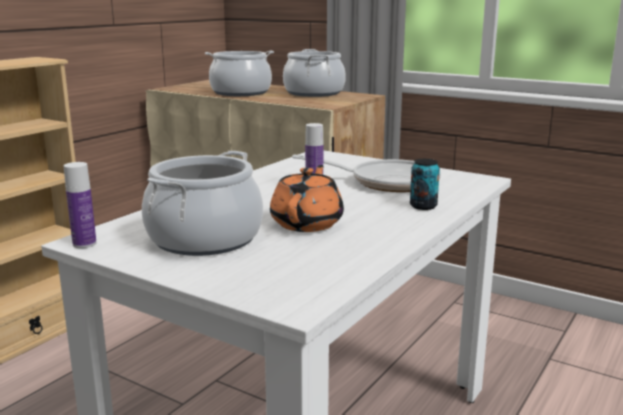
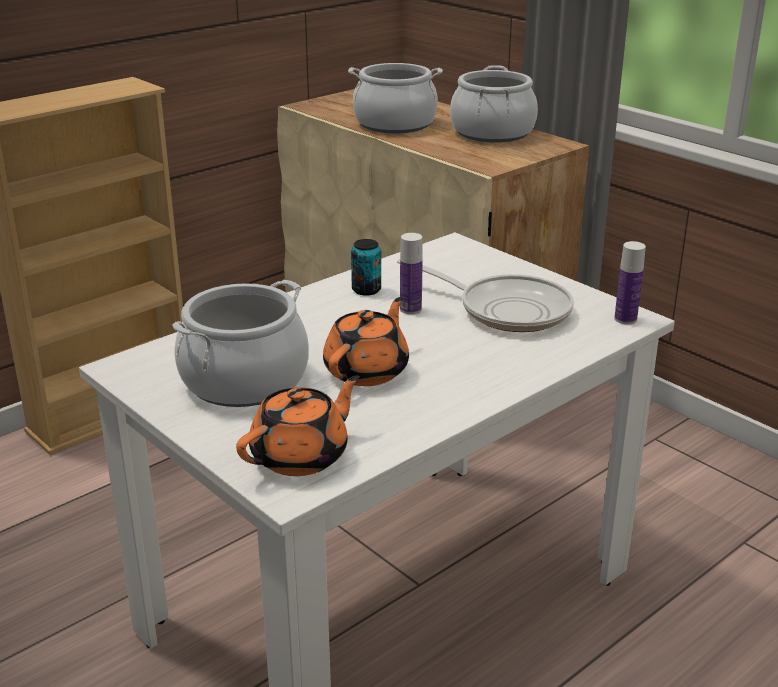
camera: 15 degrees right, 10 degrees up
(84, 244) = (120, 371): bottle -> bottle (625, 319)
(291, 280) = (301, 456): none -> orange teapot
(423, 206) = (521, 359): can -> can (366, 290)

